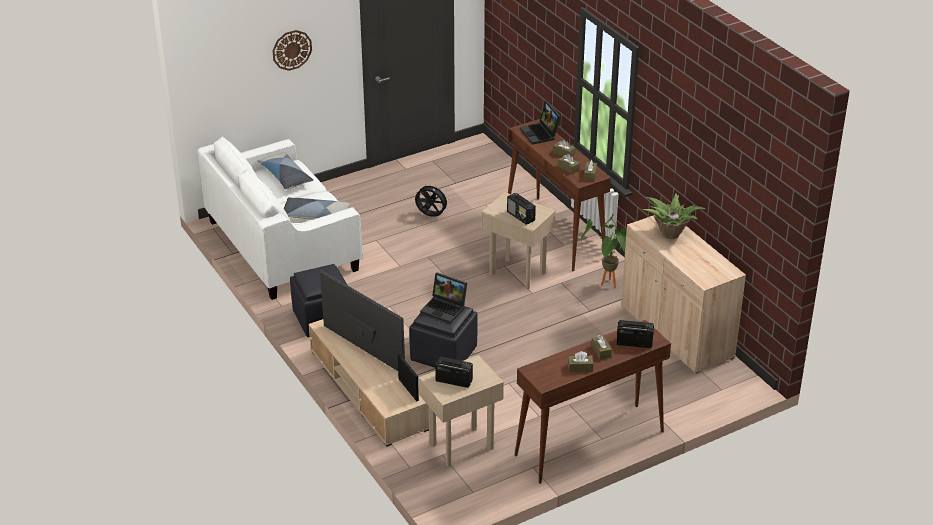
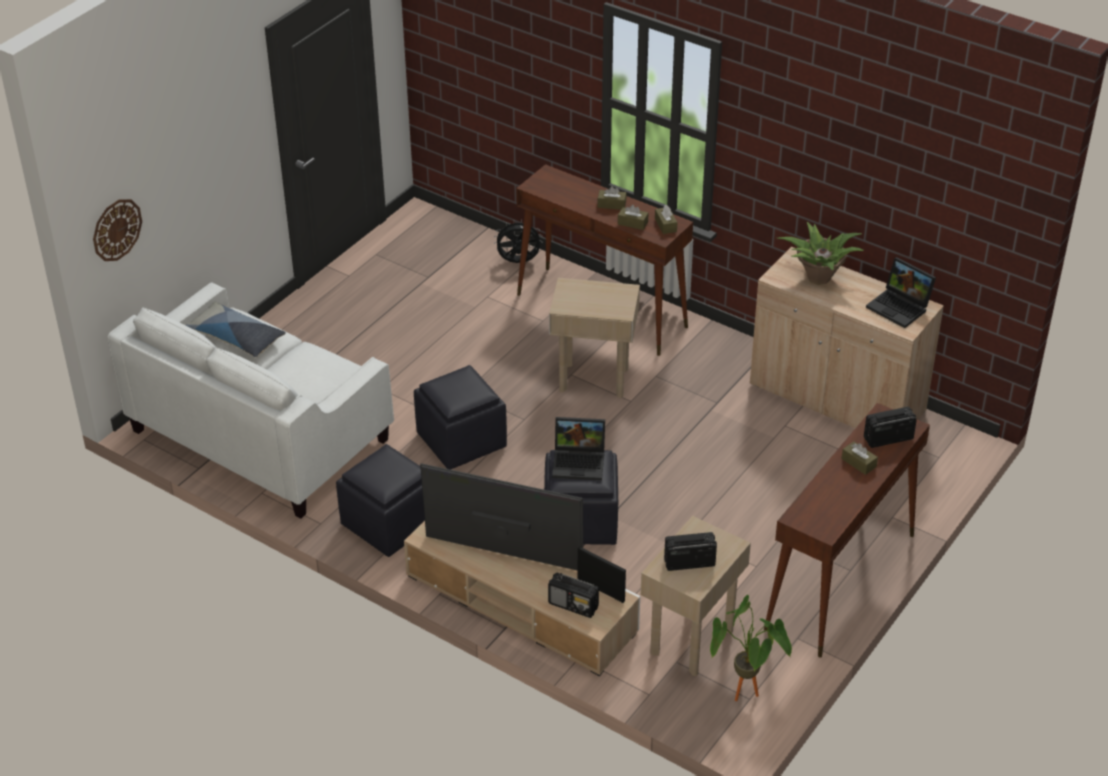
camera: 25 degrees left, 5 degrees up
(292, 50) = (199, 156): wall clock -> wall clock (116, 229)
(315, 215) = (319, 383): pillow -> none
(403, 284) = (460, 441): none -> black ottoman
(430, 216) = (428, 333): black fan -> black fan (518, 262)
(521, 216) = (604, 306): radio -> radio (573, 605)
(541, 134) = (563, 185): laptop -> laptop (900, 307)
(580, 367) = (851, 494): brown tissue box -> none
(607, 286) = (714, 363): potted plant -> potted plant (745, 698)

